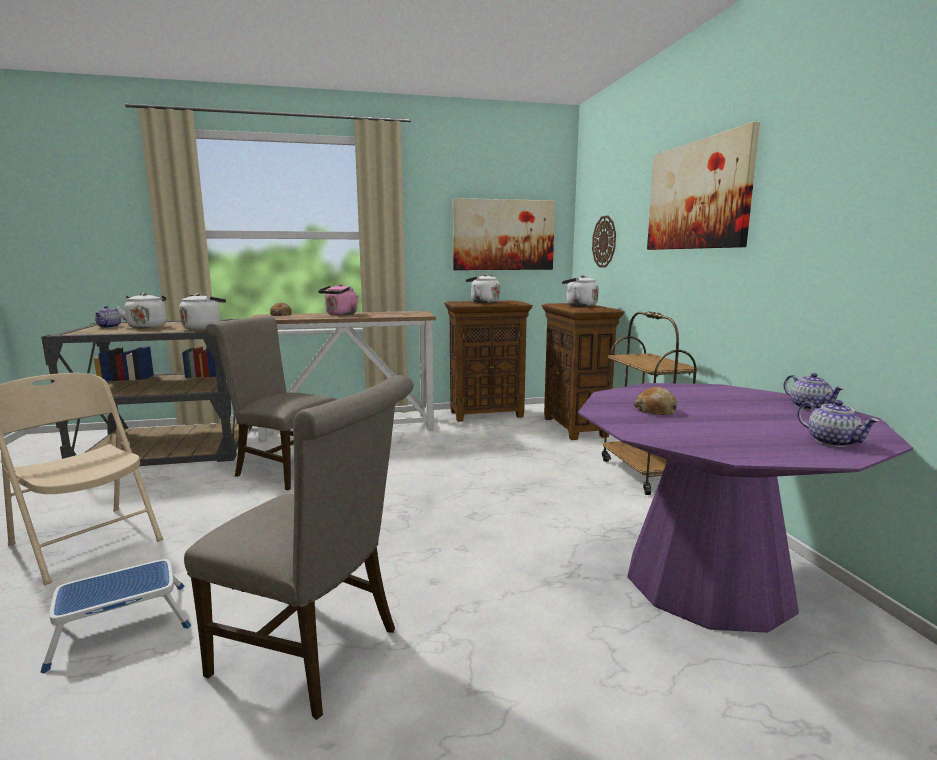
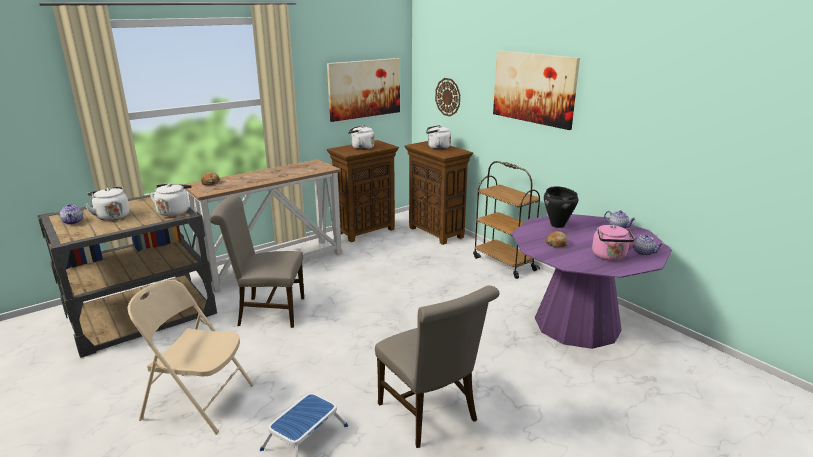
camera: 25 degrees left, 10 degrees up
(316, 652) = (431, 415): beige chair -> beige chair turned 60 degrees clockwise
(340, 314) = (261, 175): pink kettle -> pink kettle (610, 257)
(688, 393) = (557, 225): none -> black cooking pot

